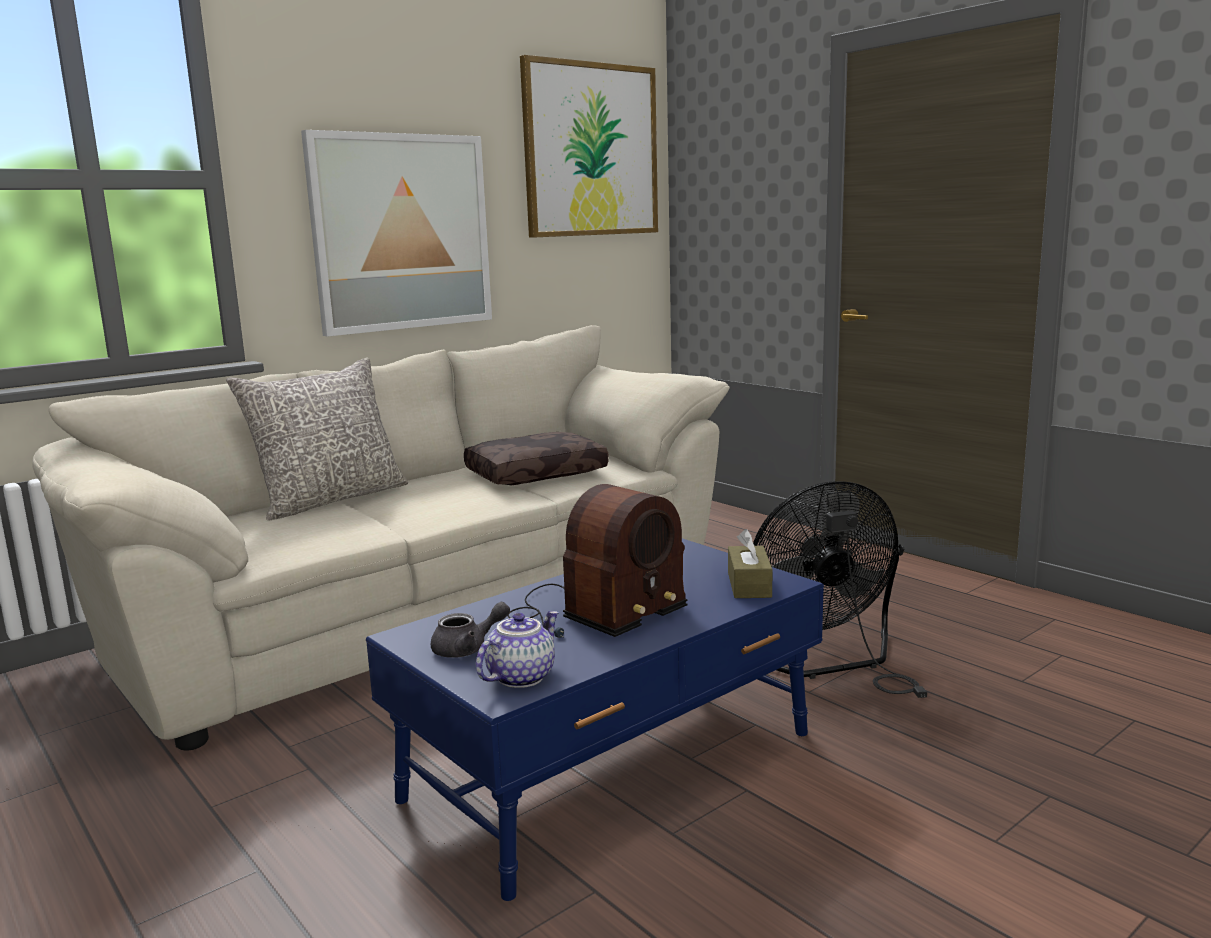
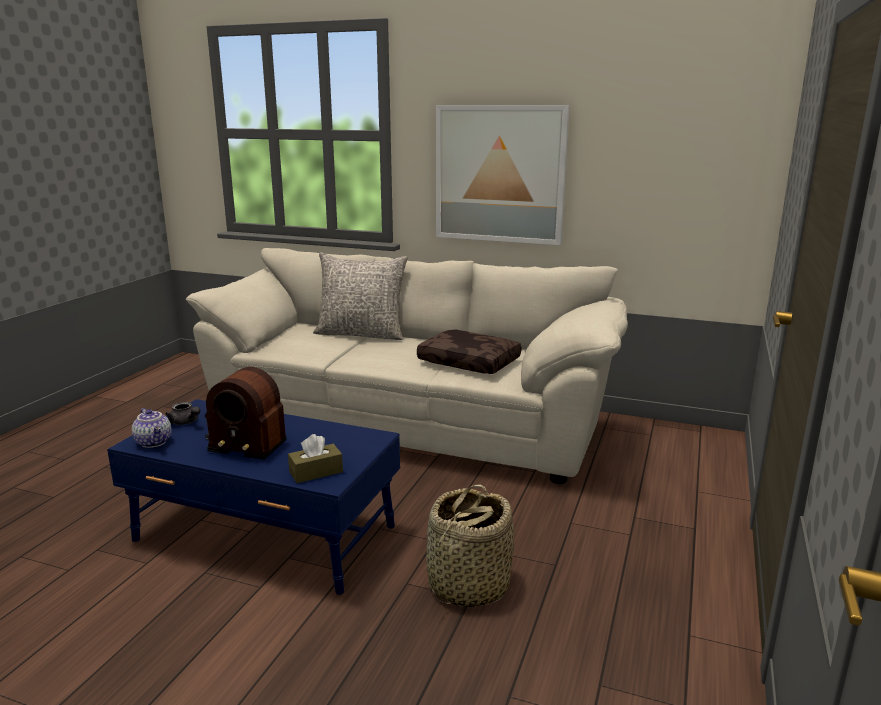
camera: 60 degrees right, 5 degrees up
(520, 676) = (154, 442): teapot -> teapot turned 45 degrees clockwise
(591, 150) = (690, 113): picture -> none
(835, 661) = (467, 585): black fan -> basket

